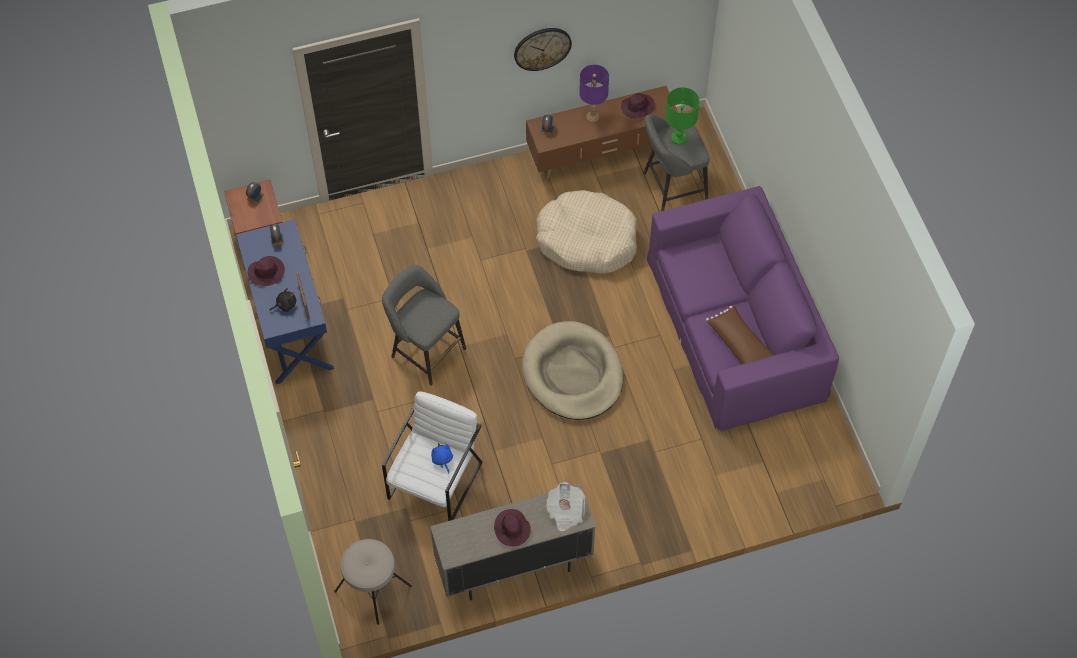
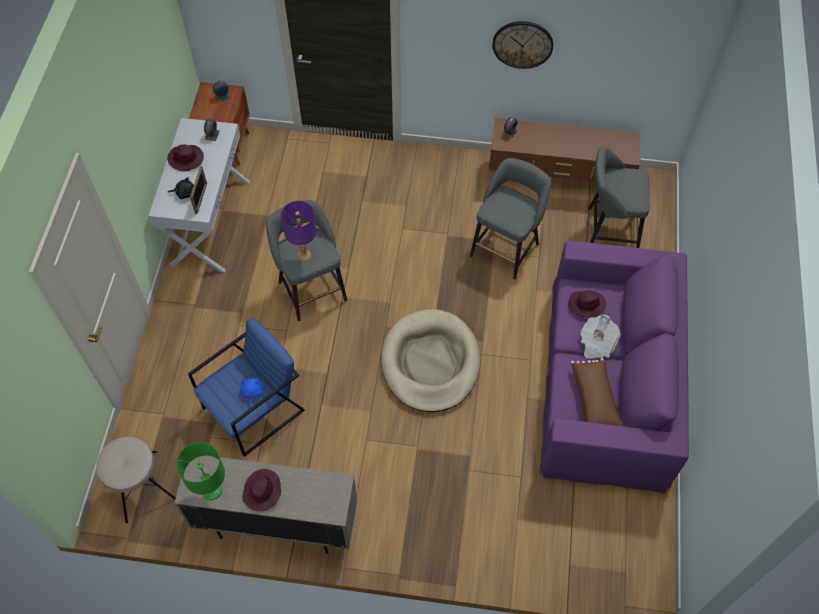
camera: 25 degrees right, 0 degrees up
(290, 326) = (210, 222): blue console table -> white console table
(435, 480) = (254, 409): white armchair -> blue armchair
(565, 512) = (323, 497): newspaper -> newspaper (596, 343)
(586, 240) = (506, 247): beige dog bed -> grey stool
(592, 116) = (557, 135): purple table lamp -> purple table lamp (304, 255)
(637, 107) = (603, 142): purple hat -> purple hat (586, 305)
(679, 138) = (627, 181): green table lamp -> green table lamp (212, 490)

